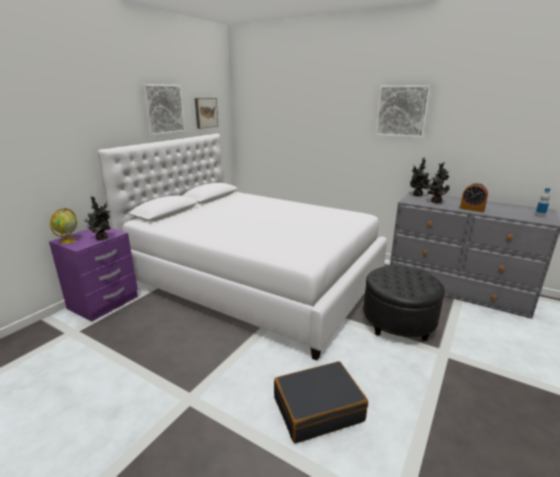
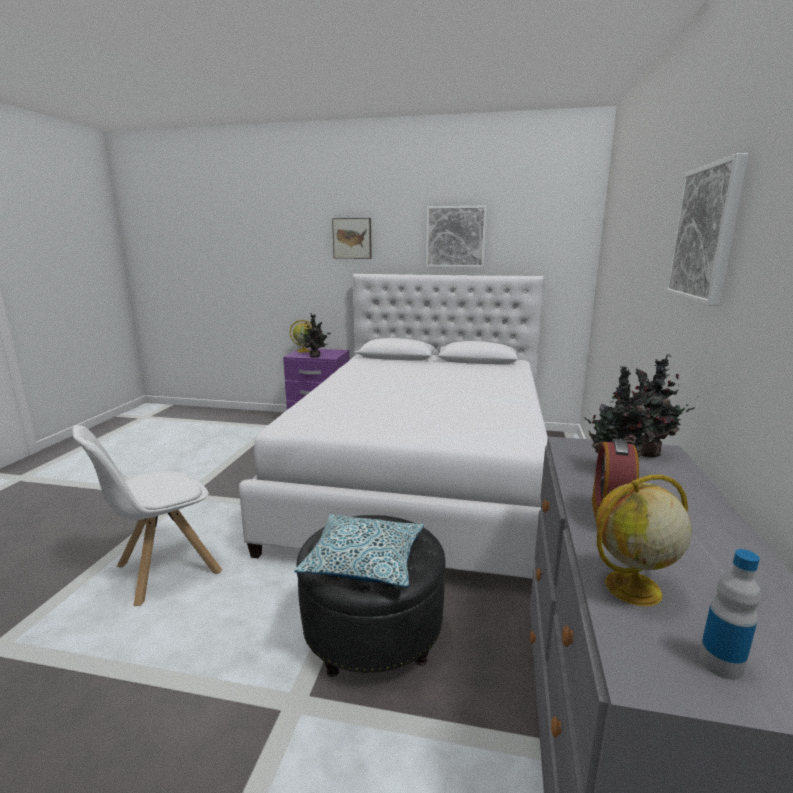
camera: 70 degrees right, 5 degrees down
(205, 112) = (533, 244): picture -> picture (352, 238)
(318, 408) = (163, 571): black suitcase -> white chair
(415, 283) = (364, 561): none -> pillow
(513, 215) = (631, 589): none -> globe

